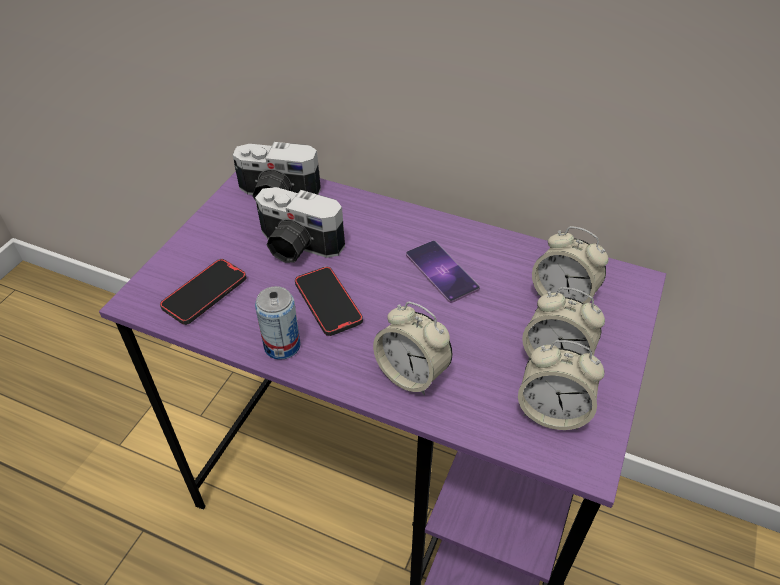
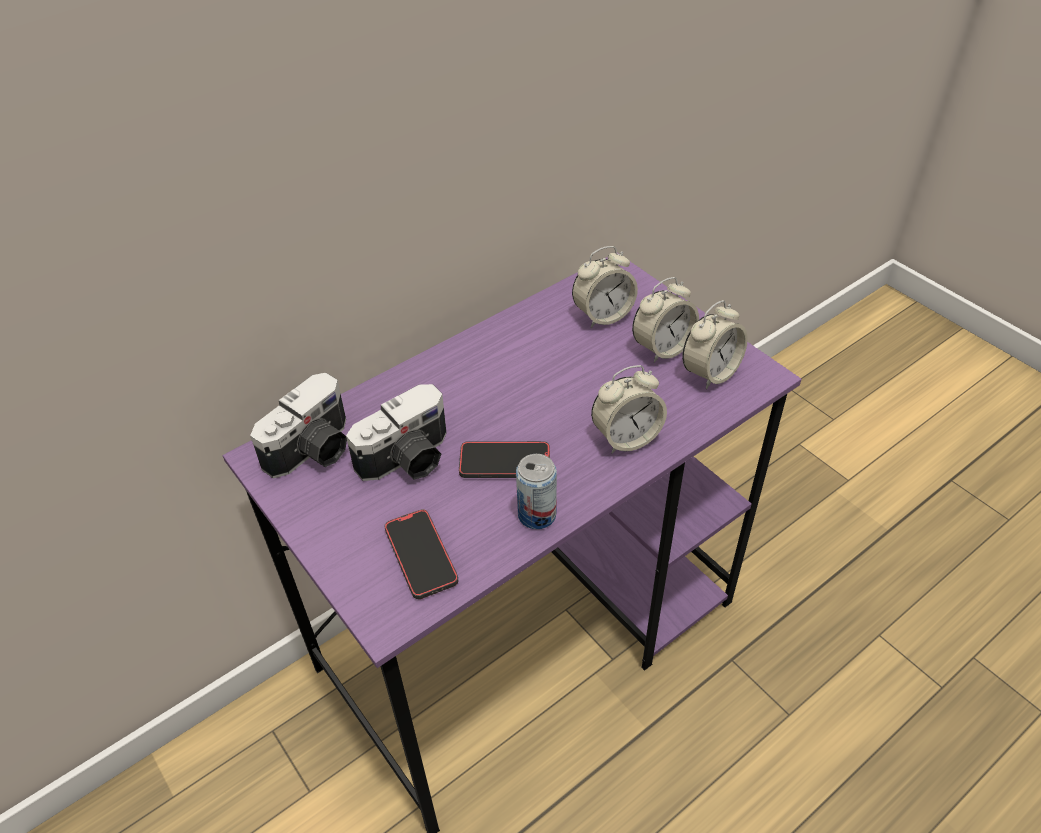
camera: 60 degrees left, 0 degrees up
(441, 271) = (521, 372): phone -> none

